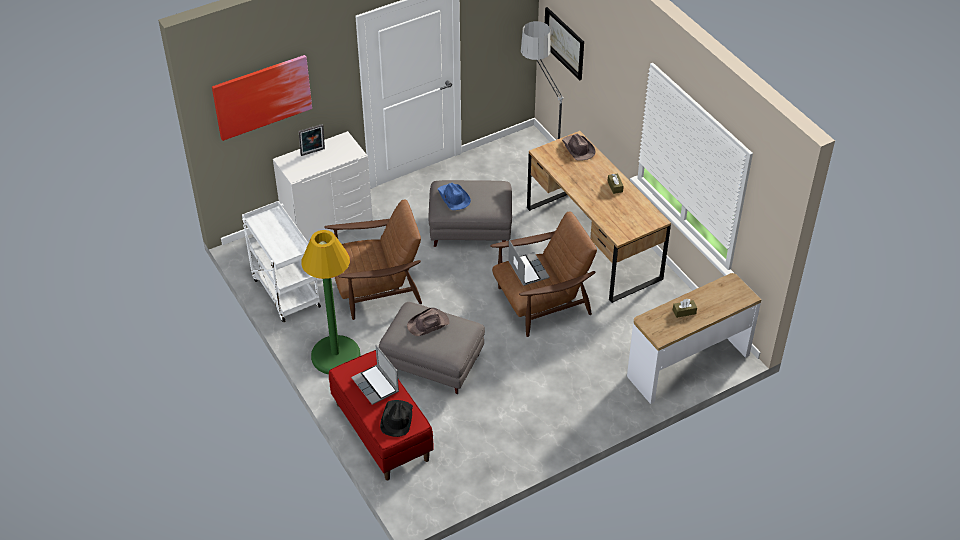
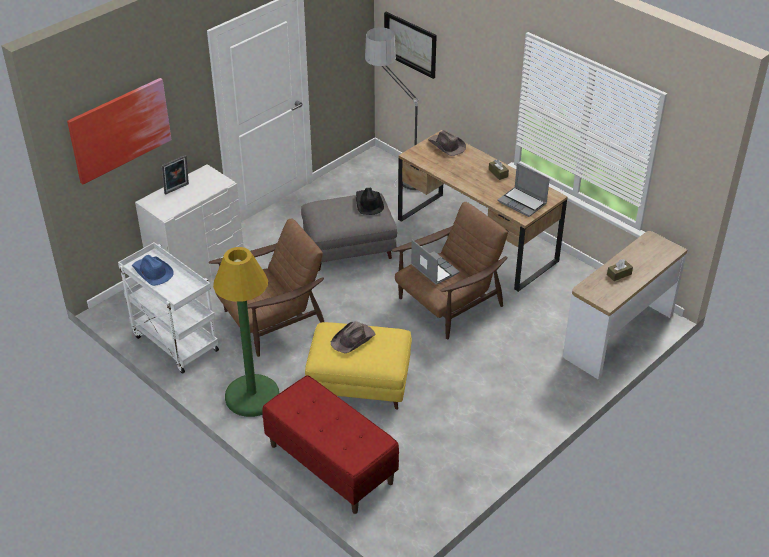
camera: 15 degrees left, 5 degrees down
(376, 385) = (321, 411): laptop -> laptop (523, 203)
(397, 419) = (357, 441): black hat -> black hat (369, 203)
(432, 363) = (359, 384): grey ottoman -> yellow ottoman
(453, 198) = (331, 215): blue hat -> blue hat (152, 272)

